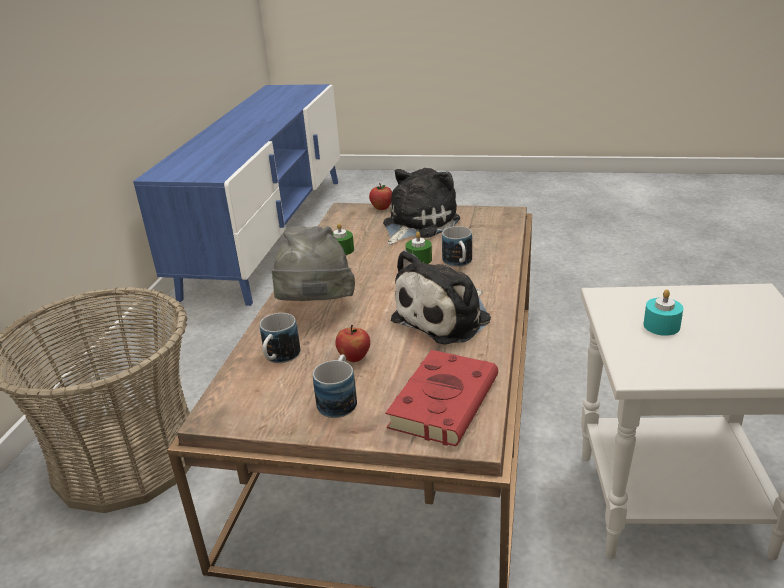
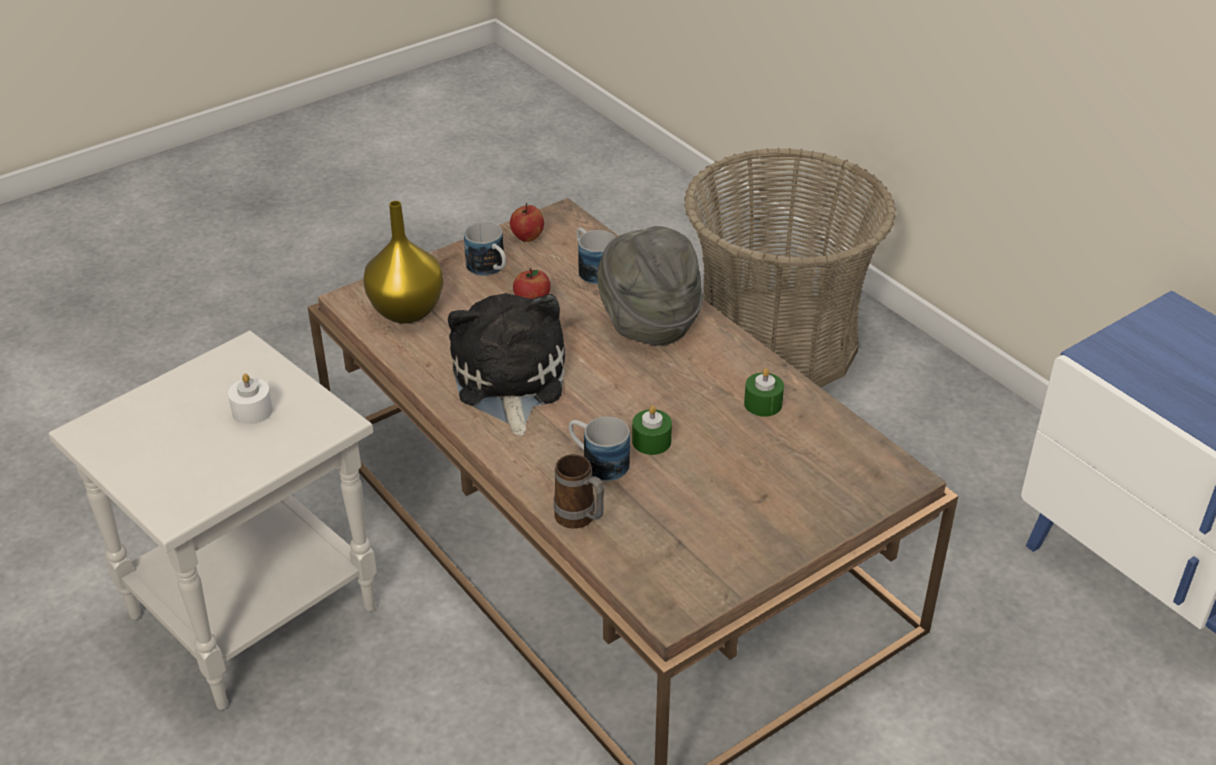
camera: 130 degrees right, 10 degrees up
(382, 208) = (857, 508): apple -> apple (527, 237)
(417, 224) = (754, 503): plush toy -> none
(444, 400) = (408, 311): red book -> yellow vase
(502, 248) = (580, 520): none -> mug
(661, 326) = (252, 411): turquoise candle -> white candle

